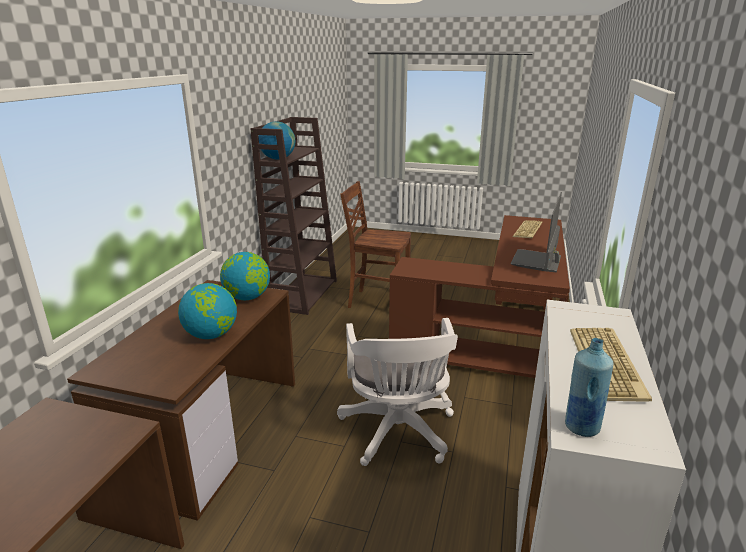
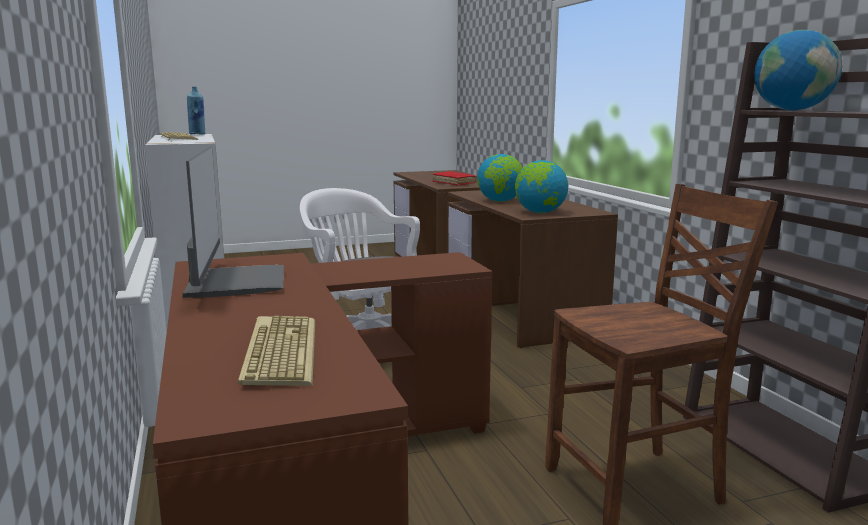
camera: 145 degrees right, 10 degrees down
(61, 455) = (454, 183): none -> red book

